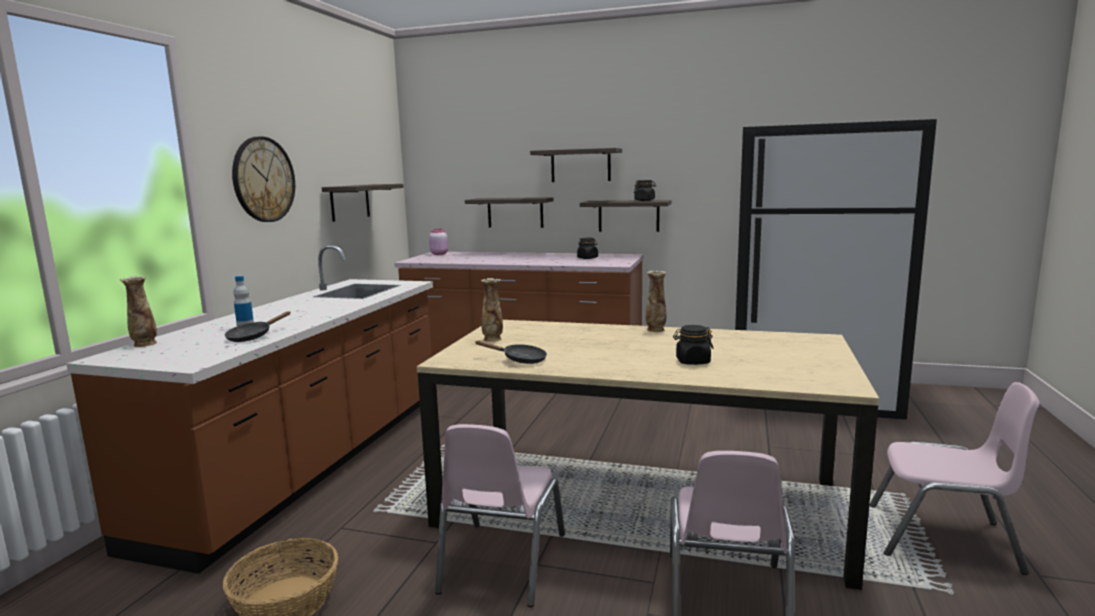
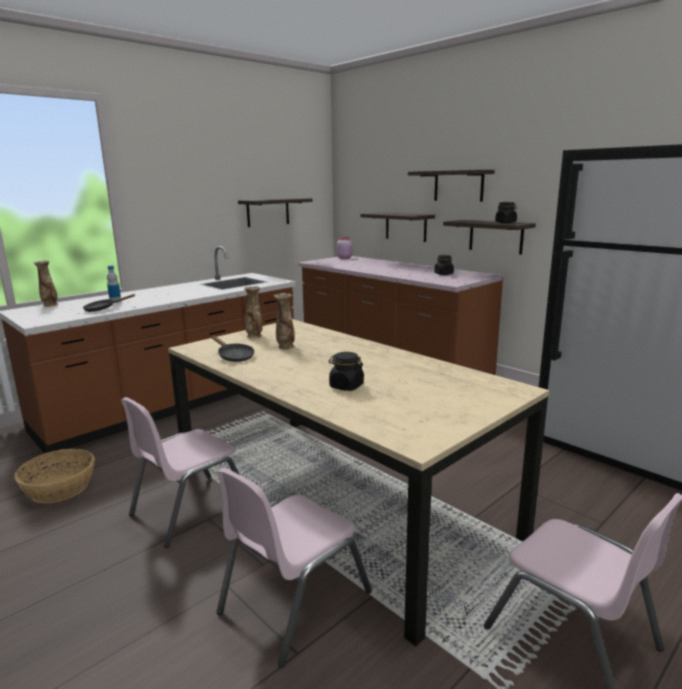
camera: 30 degrees right, 5 degrees up
(263, 179) = (179, 195): wall clock -> none
(655, 330) = (385, 351): vase -> vase (285, 347)

